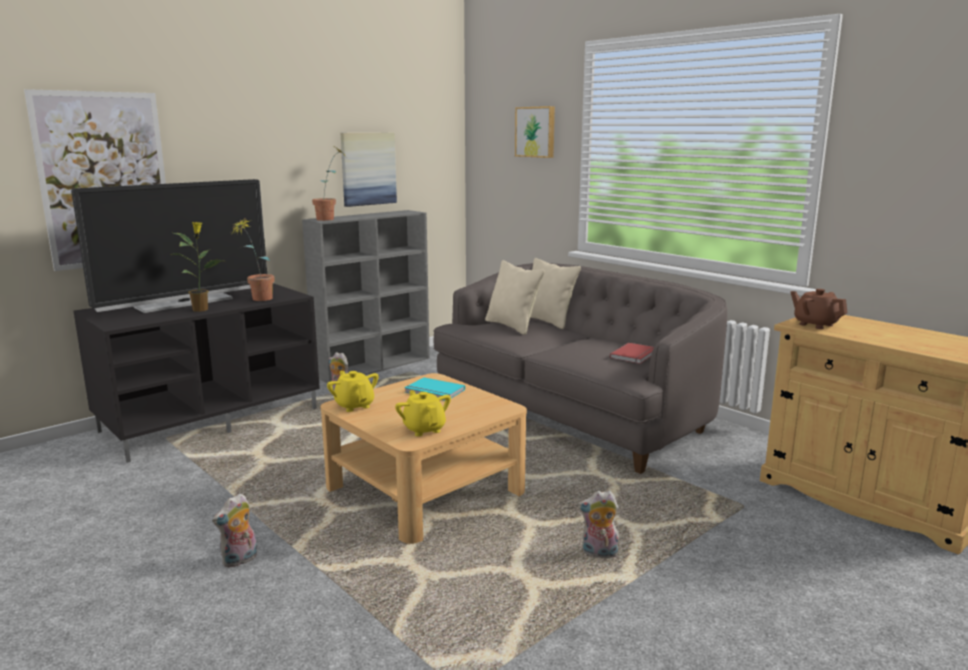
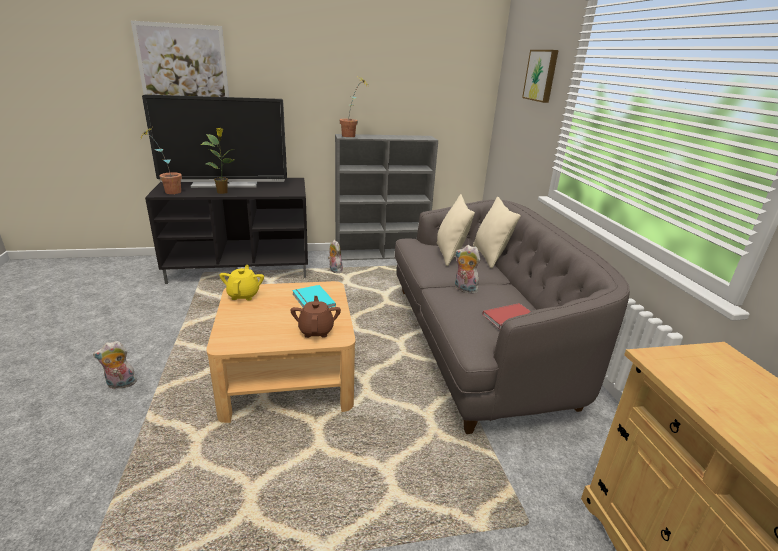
camera: 30 degrees right, 10 degrees up
(257, 300) = (267, 191): potted plant -> potted plant (168, 192)
(368, 169) = (398, 98): picture -> none
(424, 429) = (251, 336): yellow teapot -> none
(598, 554) = (332, 507): plush toy -> plush toy (464, 289)
(815, 324) = (683, 368): brown teapot -> brown teapot (316, 331)

